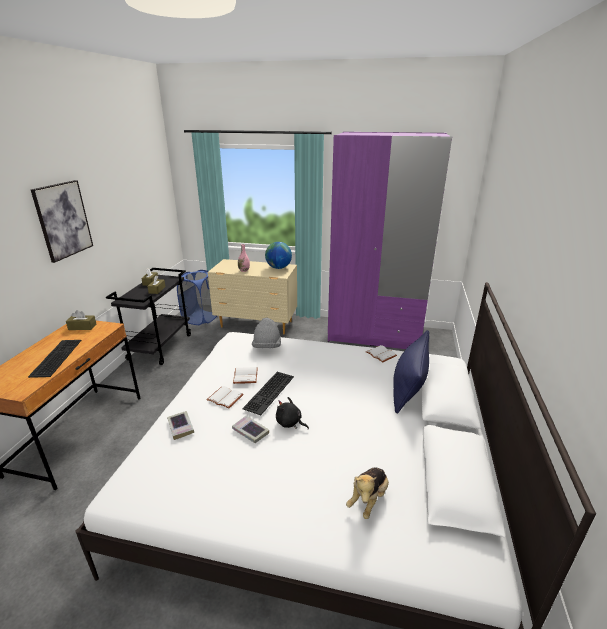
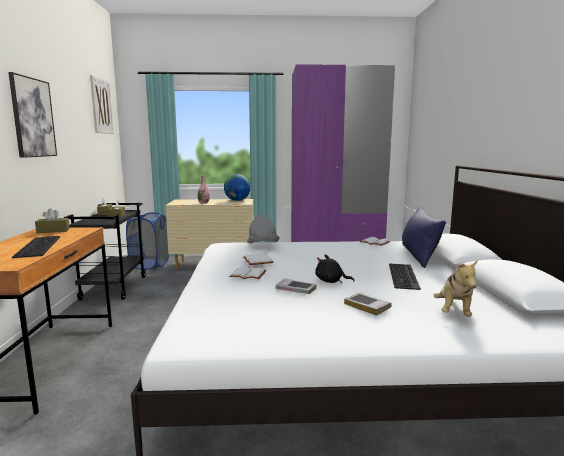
camera: 15 degrees left, 15 degrees down
(148, 173) = (101, 106): none -> picture
(180, 427) = (216, 294): book -> book (367, 306)
(270, 393) = (293, 267): keyboard -> keyboard (404, 276)

